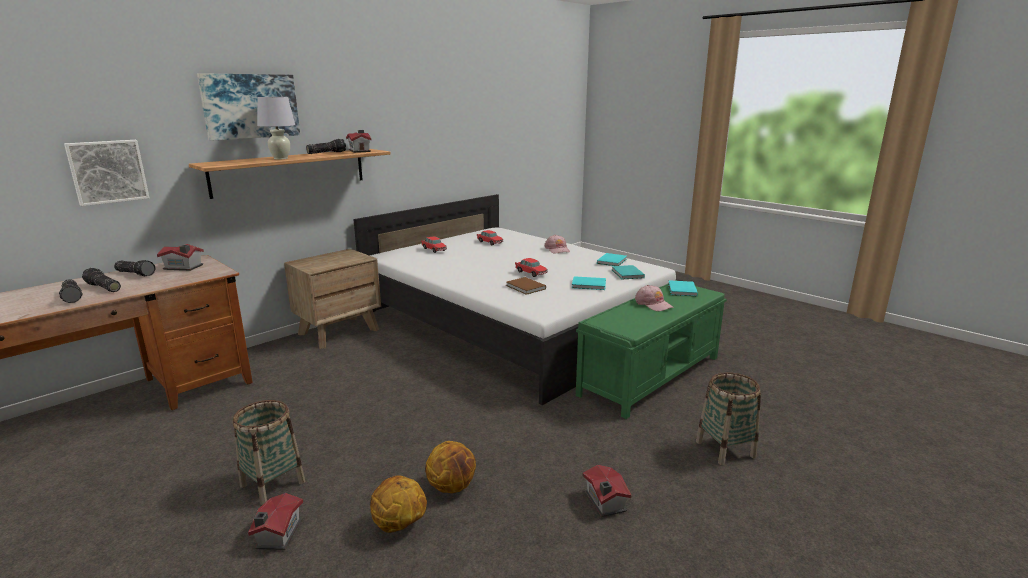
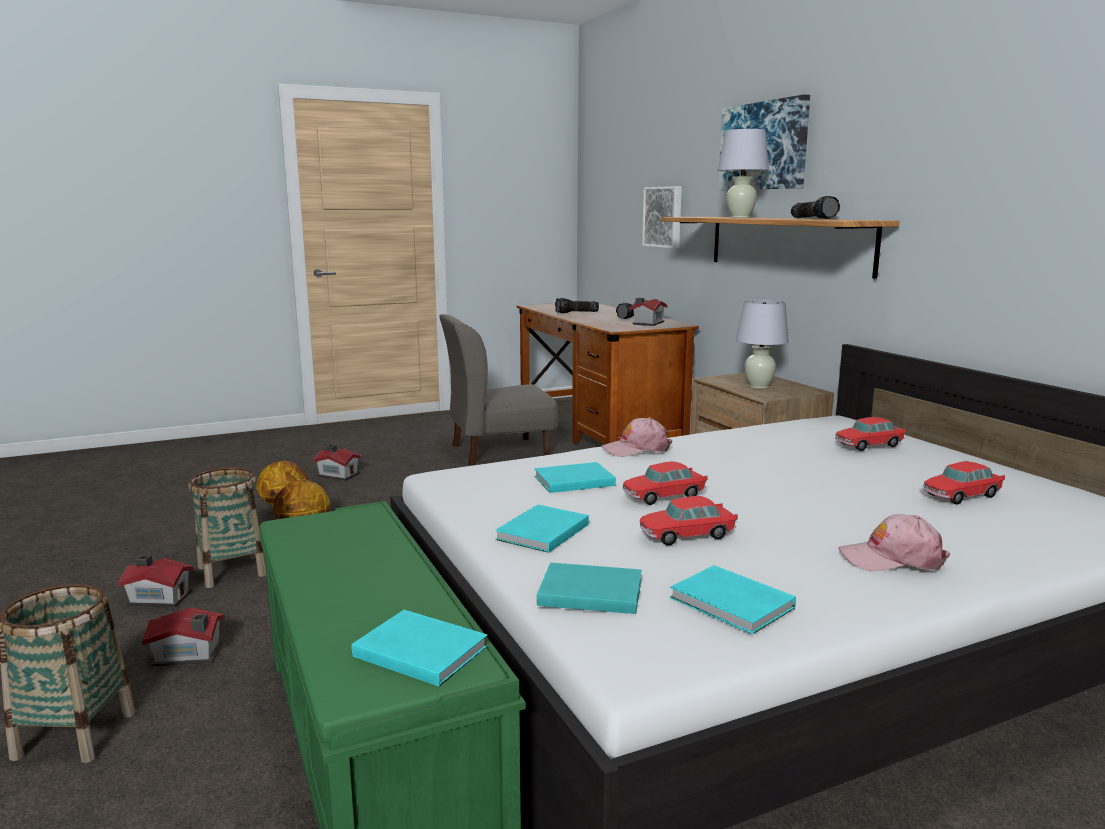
camera: 110 degrees right, 5 degrees down
(102, 288) = (596, 315): flashlight -> none
(194, 446) = (498, 451): none -> grey chair
(272, 484) = (406, 472): basket -> basket (232, 571)
(337, 260) = (759, 386): none -> white table lamp
(360, 151) = (847, 219): toy house -> toy house (189, 655)
(525, 287) = (572, 481): brown book -> turquoise book
(568, 268) = (686, 535): none -> toy car
(653, 304) = (376, 580): pink cap -> pink cap (636, 449)

